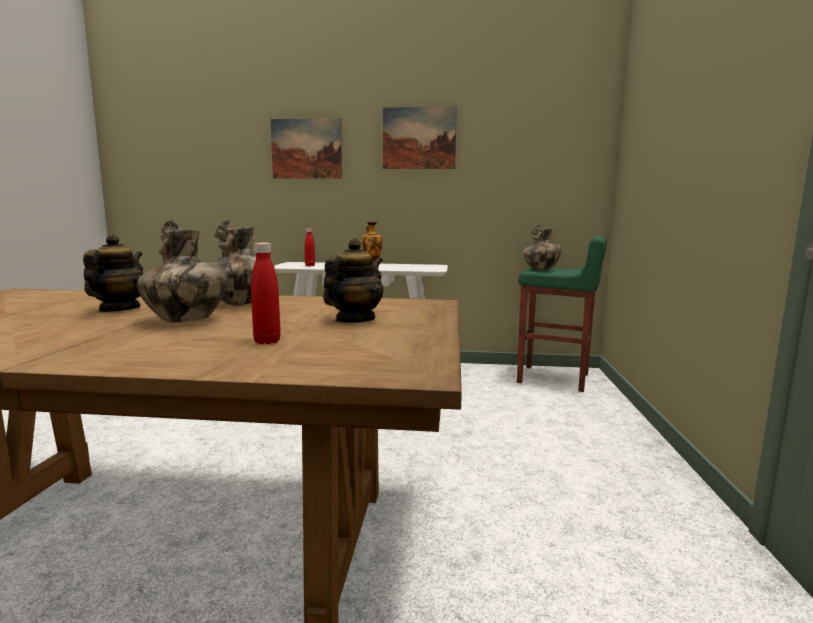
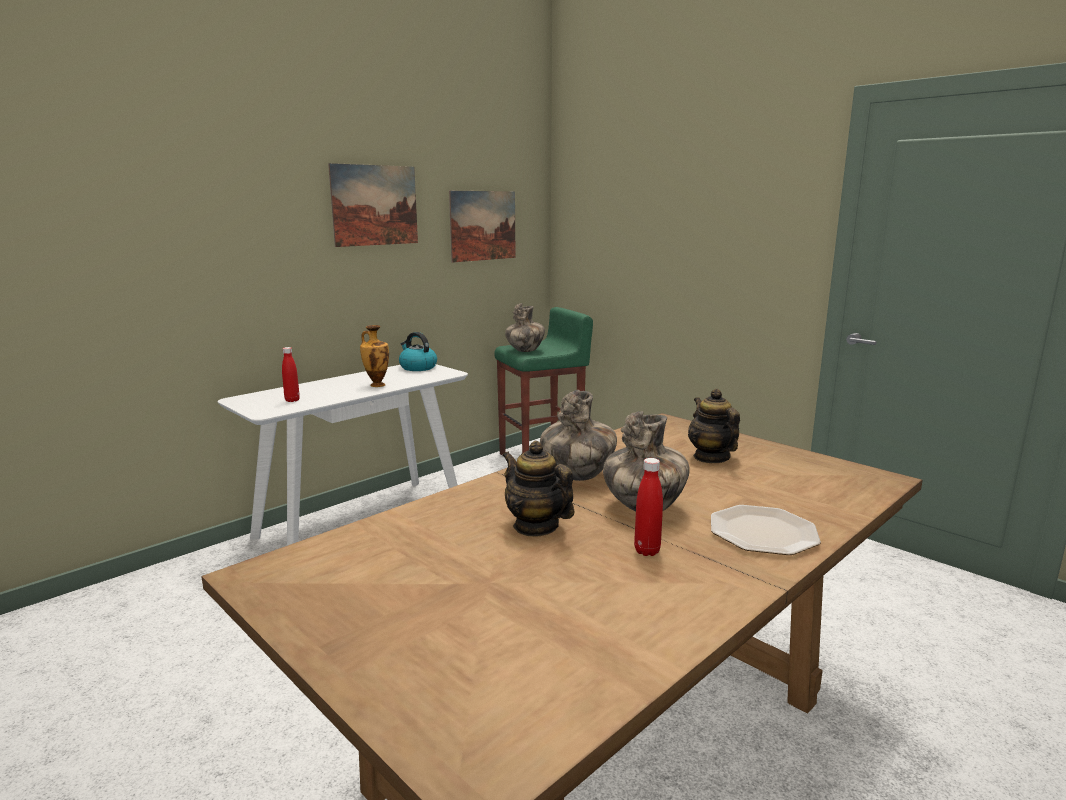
camera: 50 degrees left, 5 degrees up
(155, 350) = (762, 532): none -> plate
(267, 341) = (763, 495): red bottle -> red bottle (647, 551)
(306, 149) = (222, 221): picture -> picture (483, 225)
(428, 266) = (417, 367): none -> kettle

